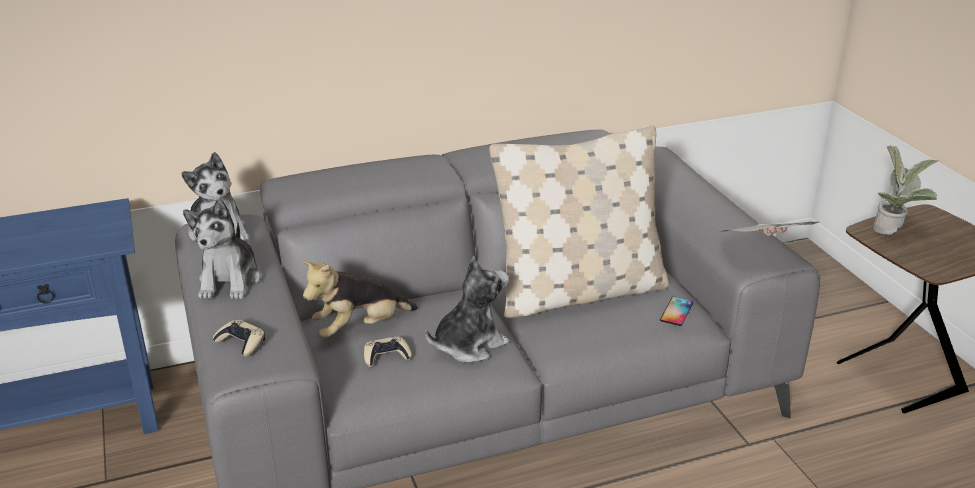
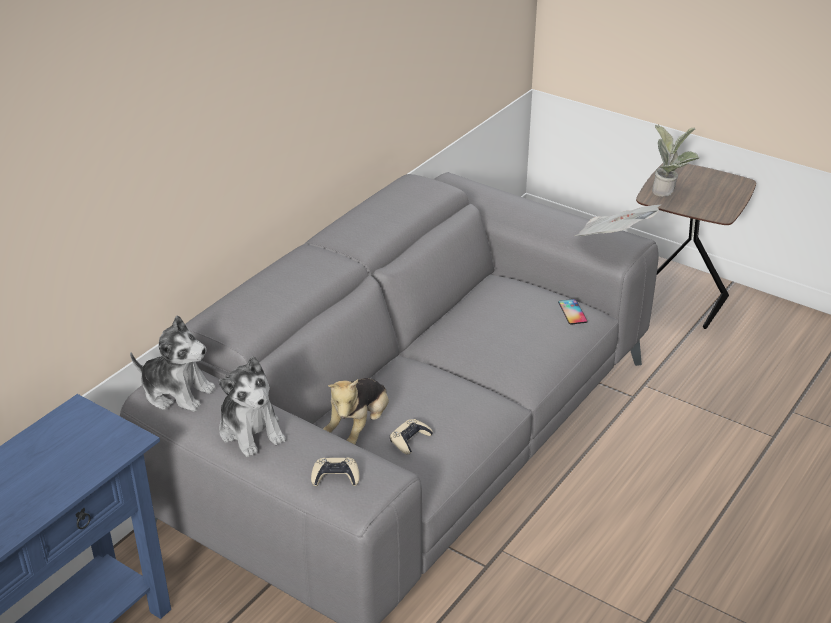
camera: 35 degrees left, 5 degrees up
(469, 345) = (459, 402): plush toy -> none
(579, 292) = (490, 325): beige pillow -> none

